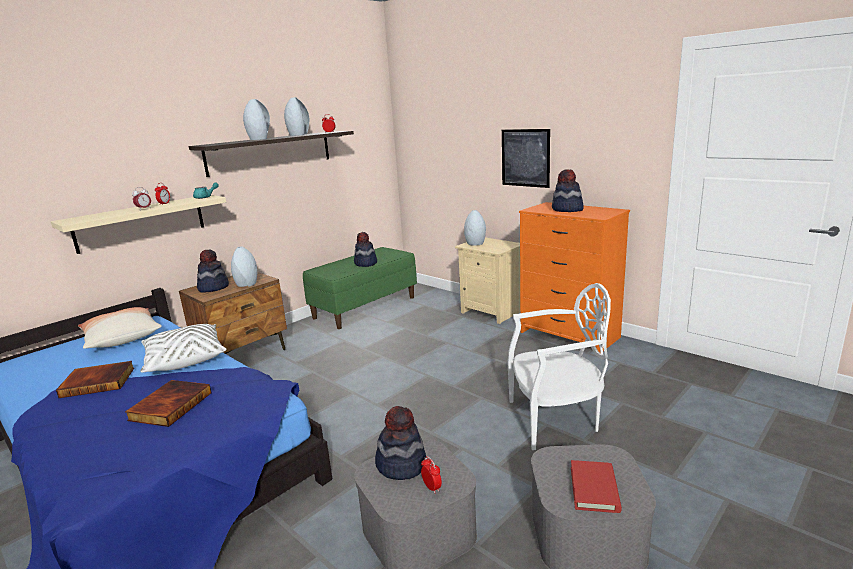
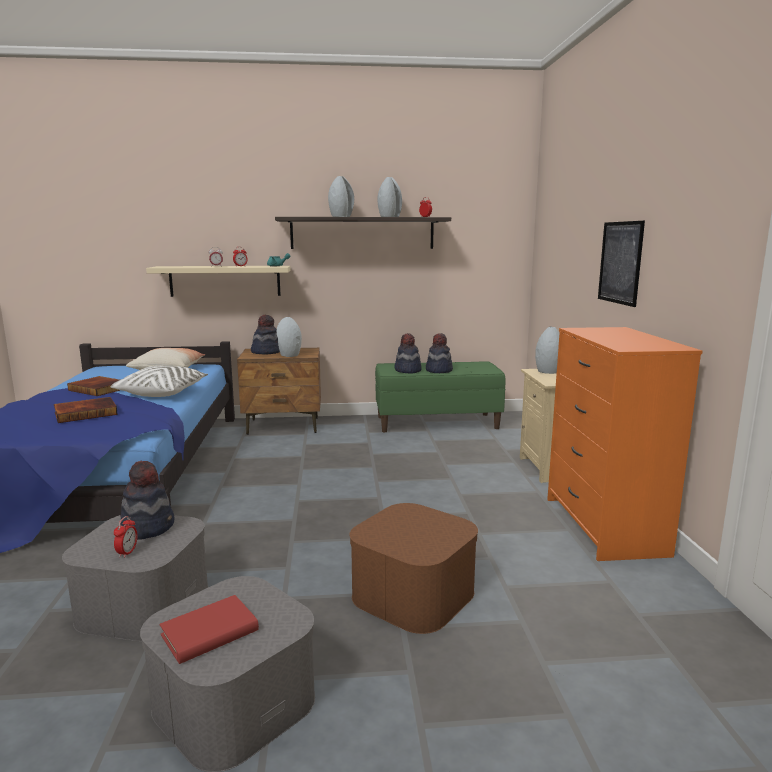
camera: 40 degrees right, 5 degrees down
(555, 420) = (413, 594): white chair -> brown storage box
(567, 210) = (615, 336): hat -> hat (407, 370)

